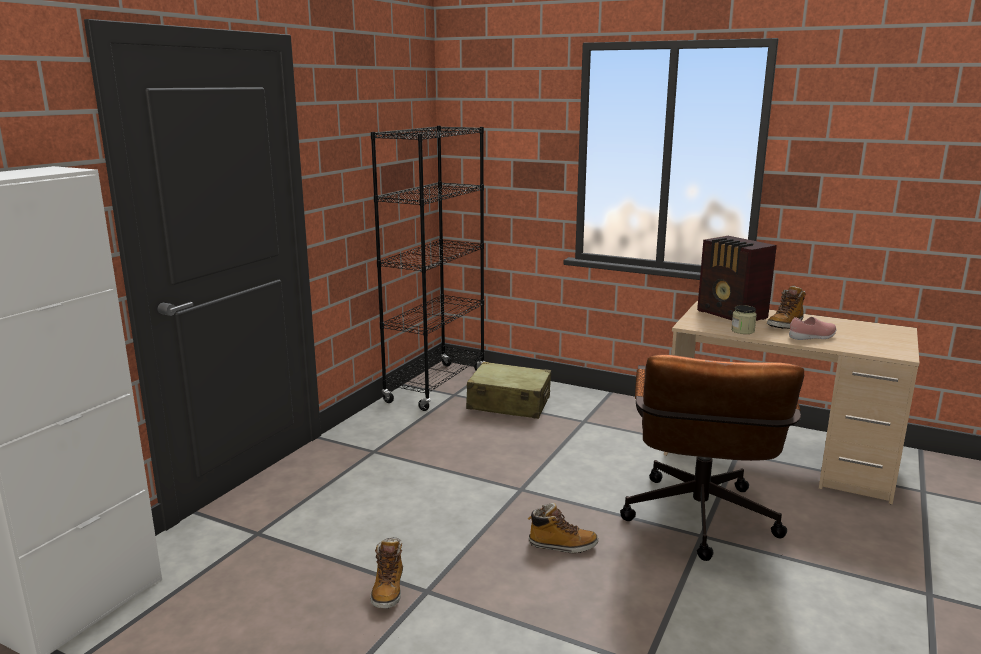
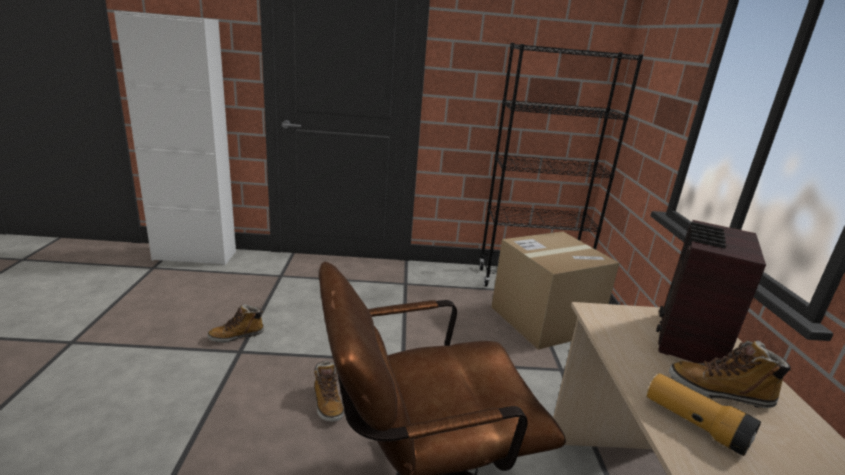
camera: 60 degrees right, 5 degrees up
(509, 403) = (544, 320): beige suitcase -> cardboard box
(742, 331) = (630, 353): jar -> none
(812, 337) = (694, 424): pink shoe -> flashlight

